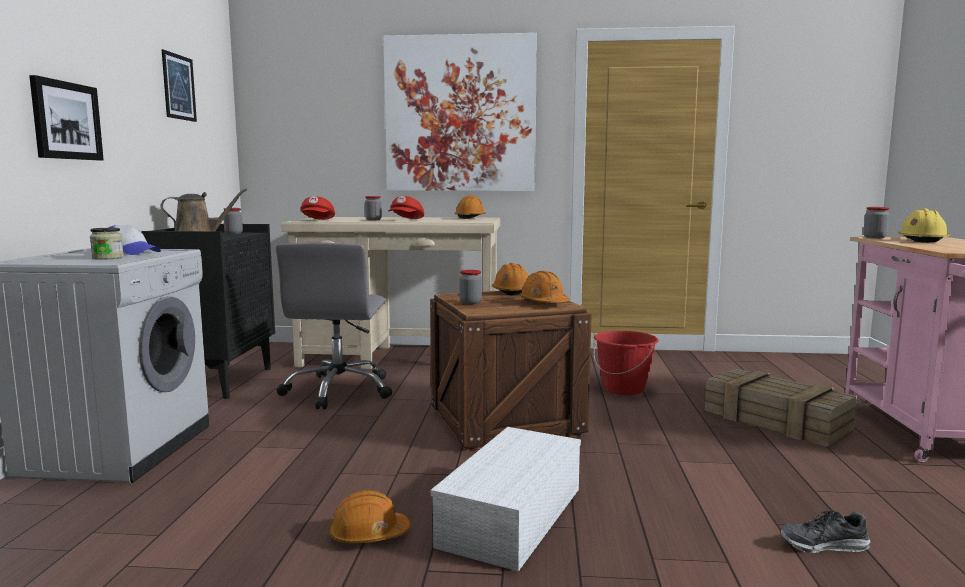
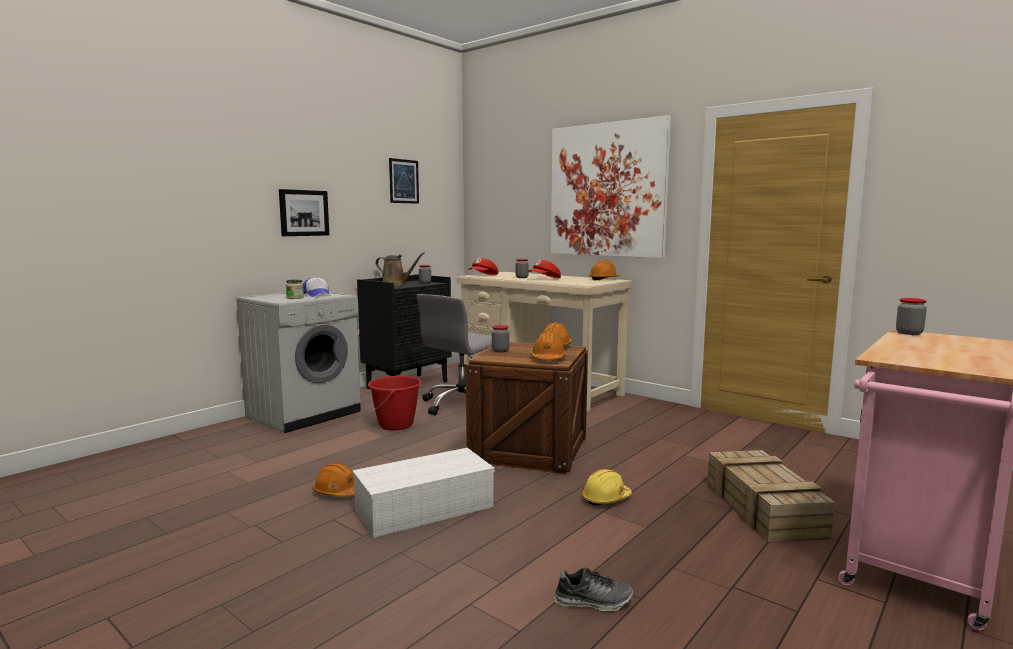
camera: 35 degrees right, 0 degrees up
(624, 389) = (671, 449): red bucket -> red bucket (396, 425)
(823, 545) = (593, 601): shoe -> shoe turned 150 degrees clockwise
(921, 240) = (942, 343): yellow hard hat -> yellow hard hat (605, 498)

